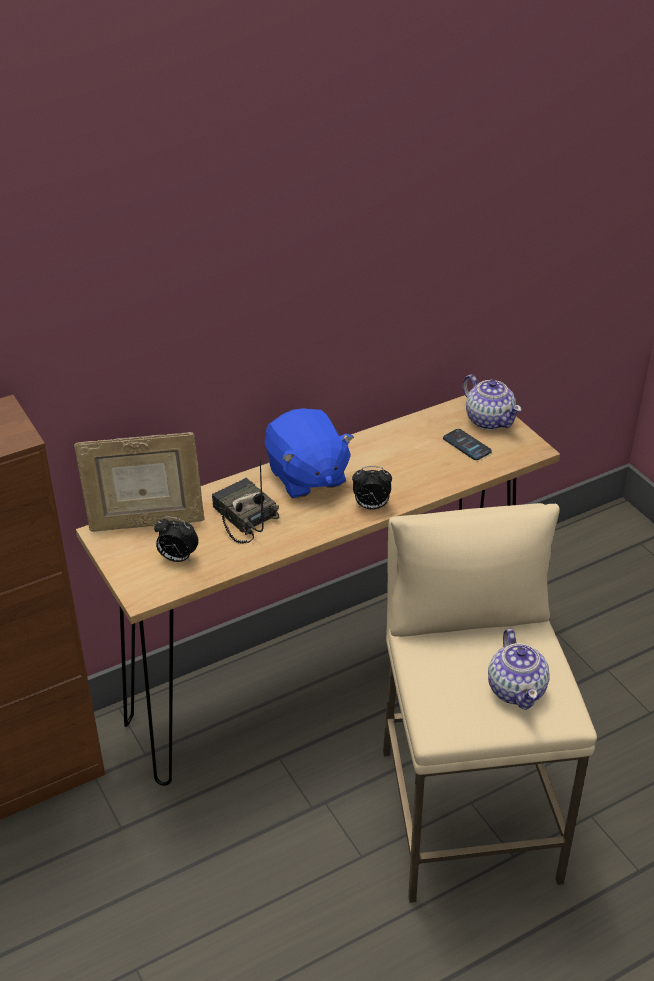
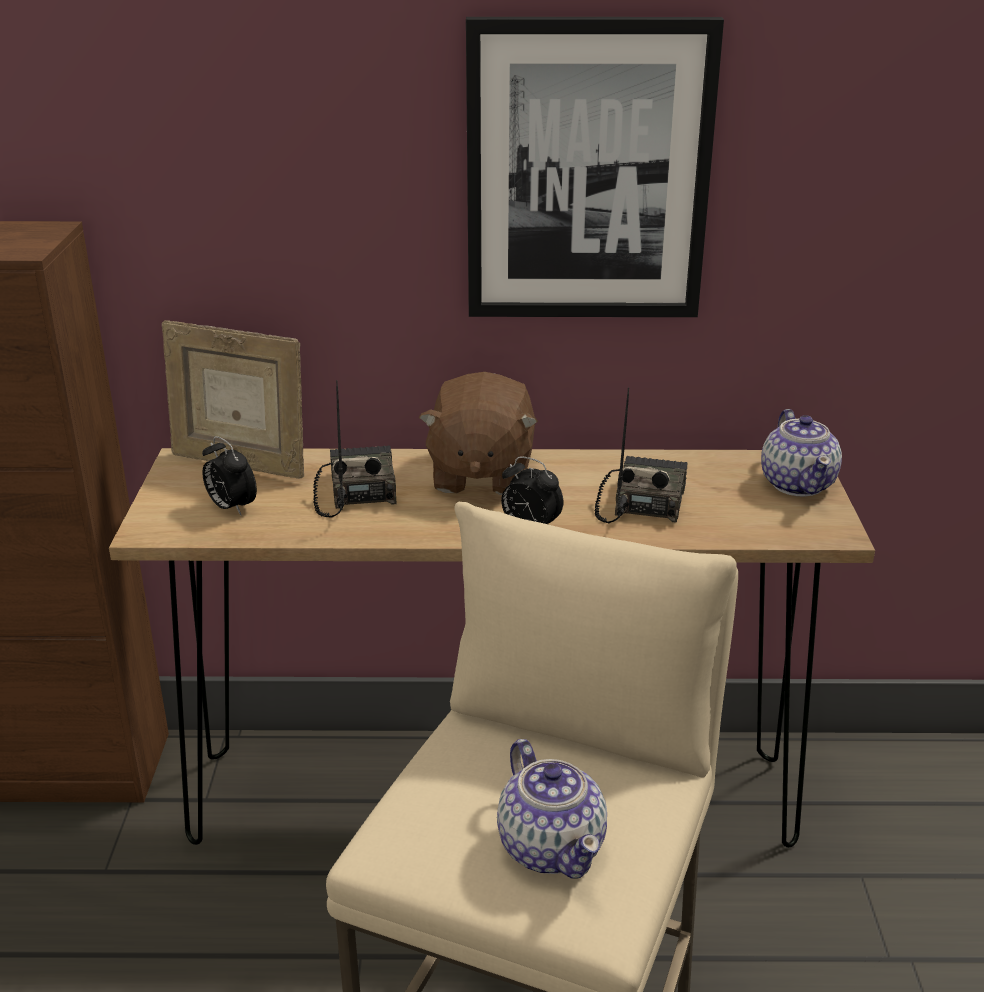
camera: 30 degrees right, 10 degrees down
(306, 477) = (480, 474): blue plush toy -> brown plush toy
(342, 266) = (587, 173): none -> picture
(416, 464) = (641, 502): none -> radio
(467, 445) = (736, 502): phone -> none
(516, 689) = (551, 846): teapot -> teapot turned 45 degrees counterclockwise

